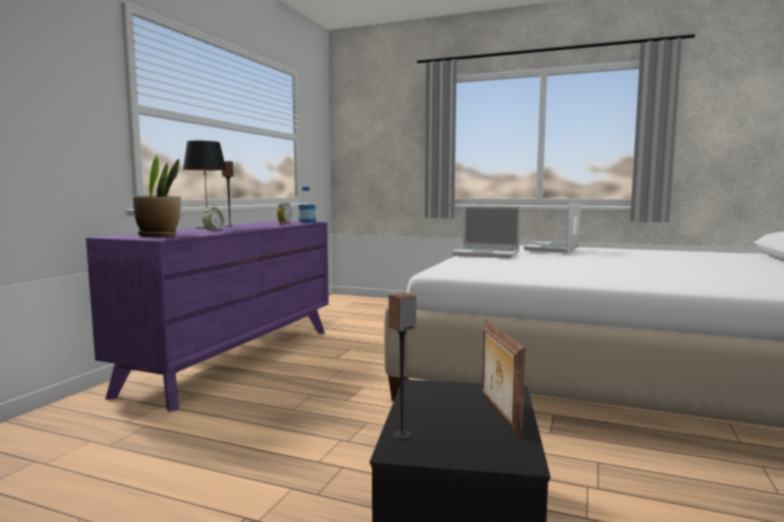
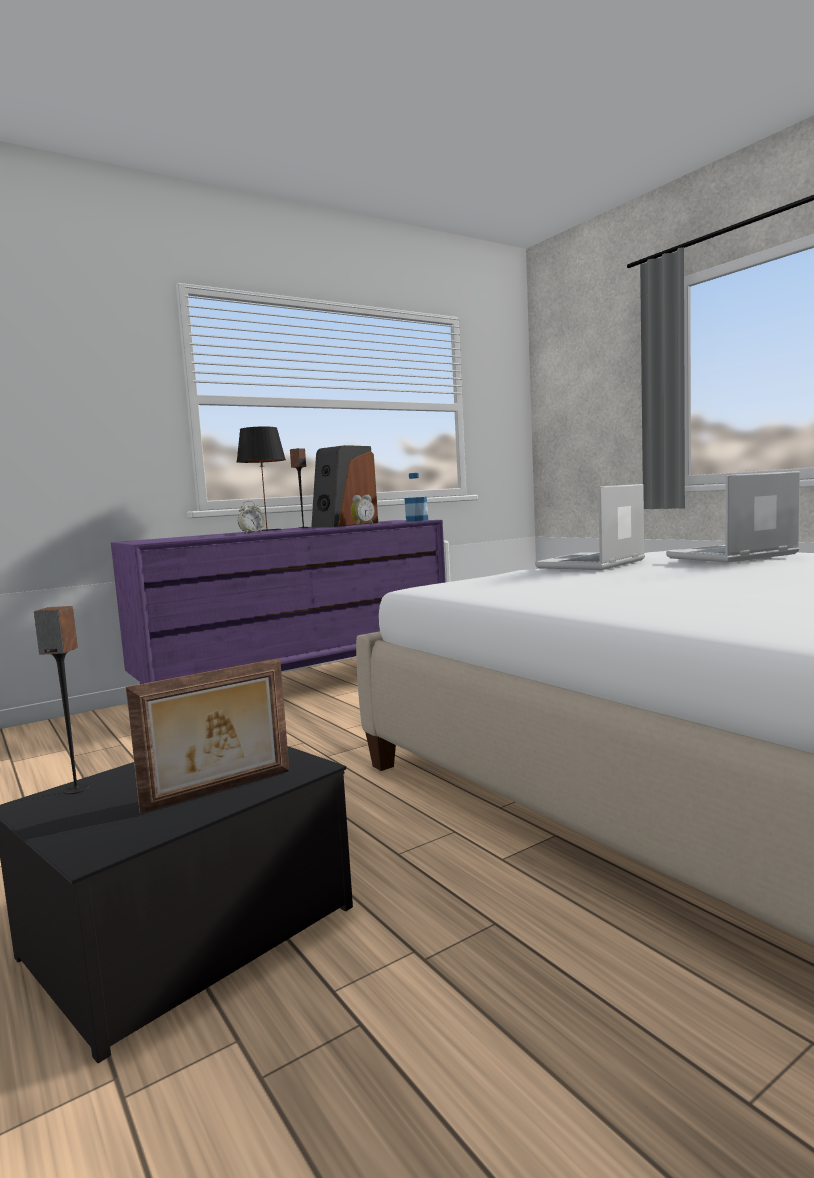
camera: 35 degrees right, 0 degrees up
(159, 235) = (171, 539): potted plant -> none
(260, 224) = (344, 525): none -> speaker
(487, 254) = (592, 564): laptop -> laptop turned 75 degrees clockwise
(498, 413) = (219, 791): picture frame -> picture frame turned 150 degrees counterclockwise

